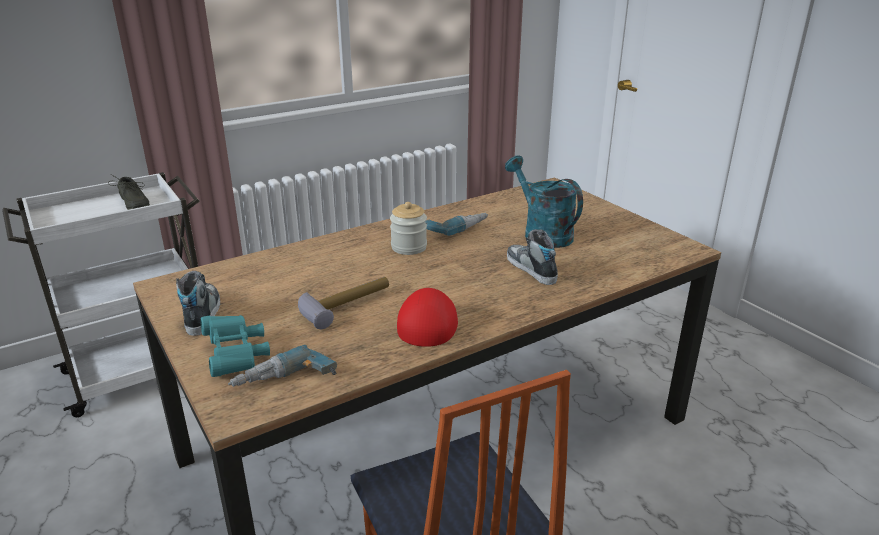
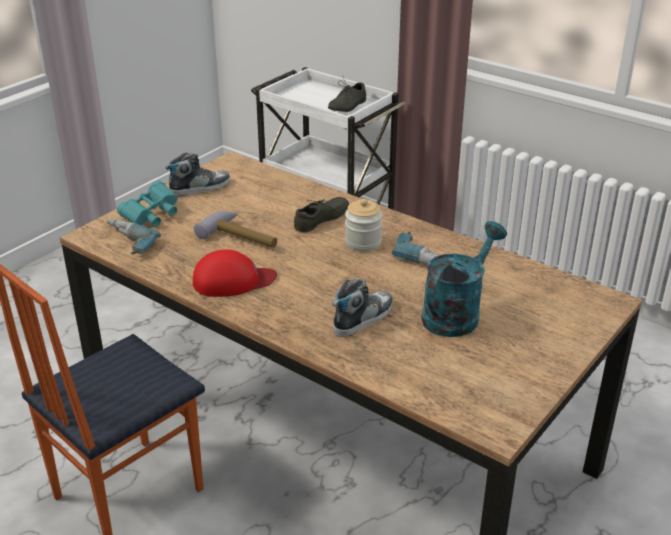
camera: 70 degrees right, 5 degrees up
(351, 257) = (323, 220): none -> grey shoe

